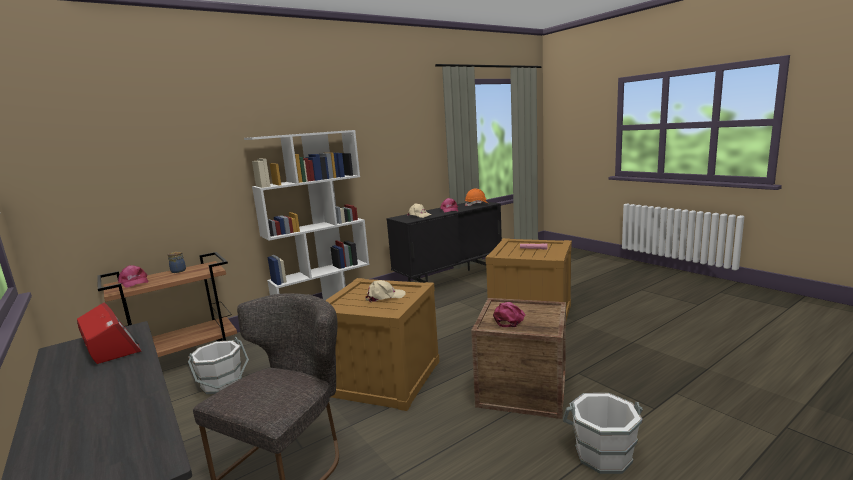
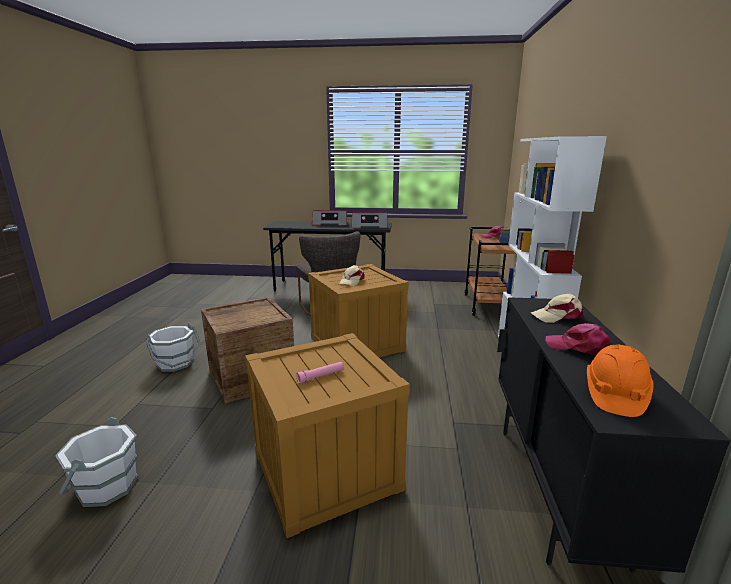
camera: 130 degrees right, 5 degrees up
(72, 400) = (330, 224): none -> radio
(222, 384) = (434, 309): white bucket -> white bucket (106, 487)
(510, 319) = (252, 311): pink cap -> none

